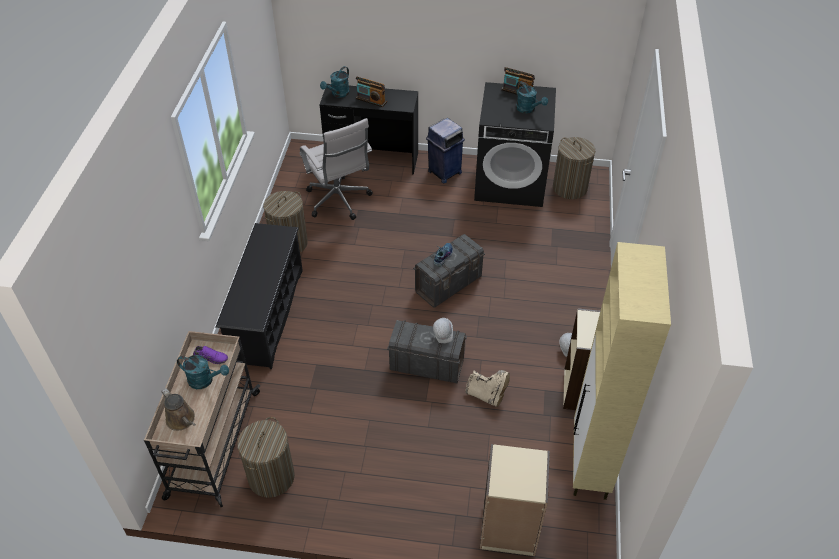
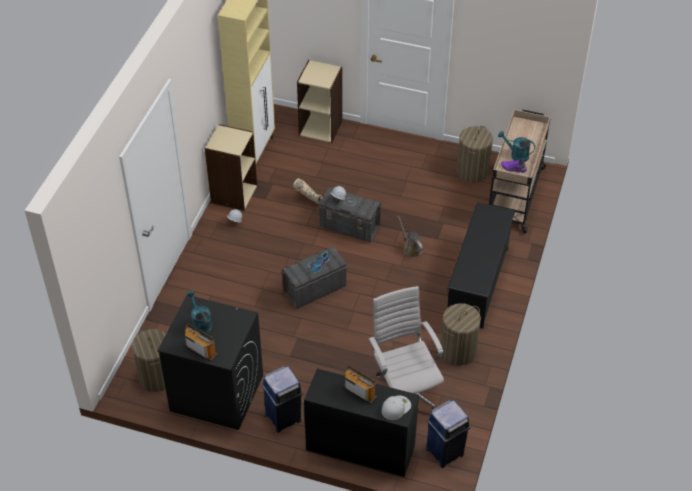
camera: 170 degrees left, 0 degrees up
(182, 420) = (528, 134): brown watering can -> brown watering can (411, 249)
(299, 165) = (445, 451): none -> blue trash can
(338, 94) = (396, 407): turquoise watering can -> white cap

